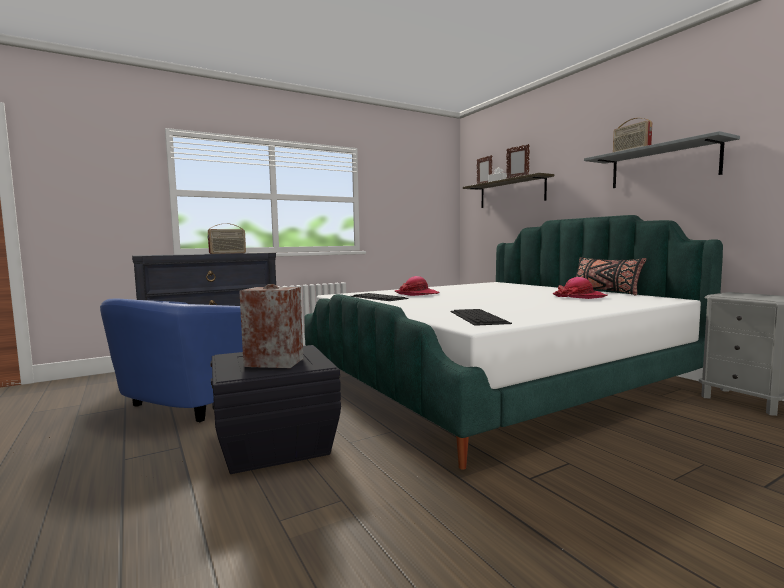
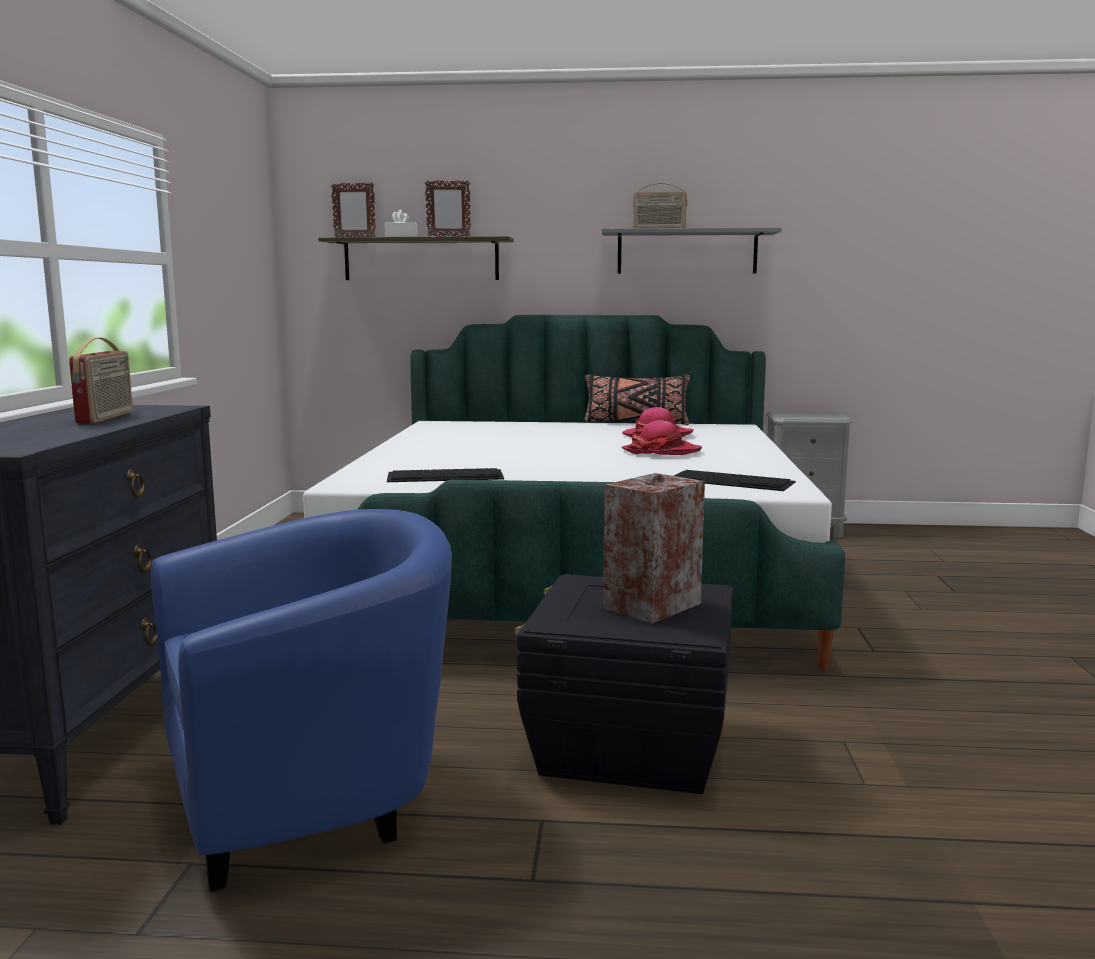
camera: 55 degrees left, 5 degrees up
(183, 406) = (312, 794): blue armchair -> blue armchair turned 90 degrees counterclockwise
(416, 294) = (461, 461): hat -> hat (661, 451)

